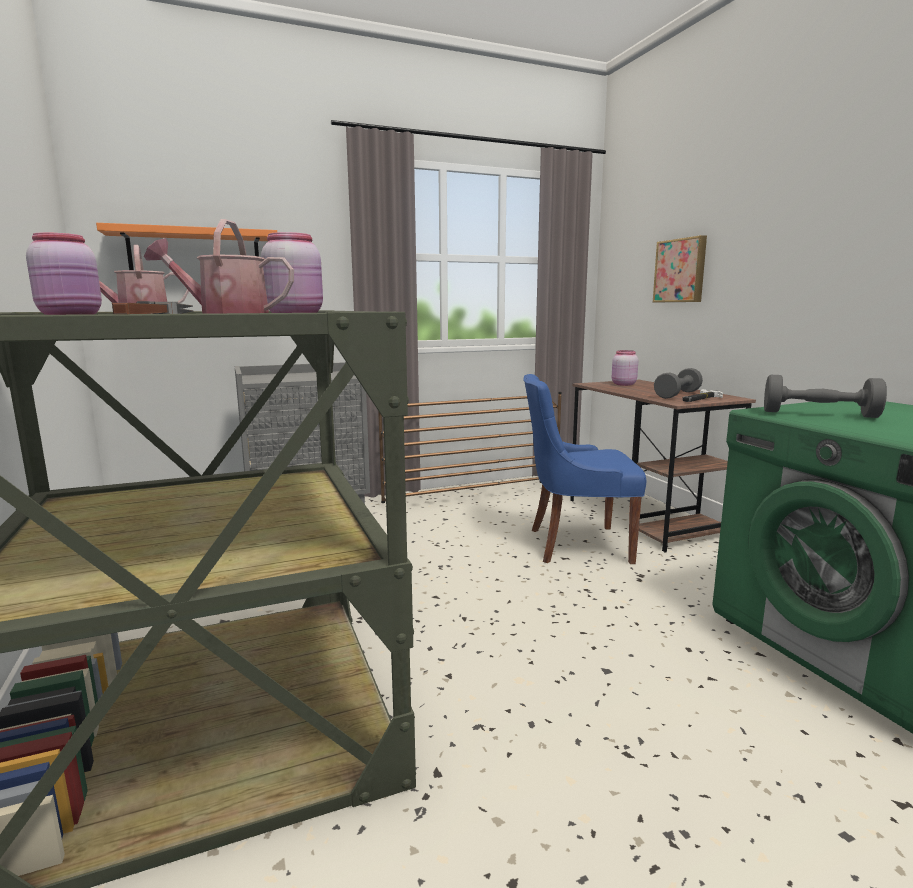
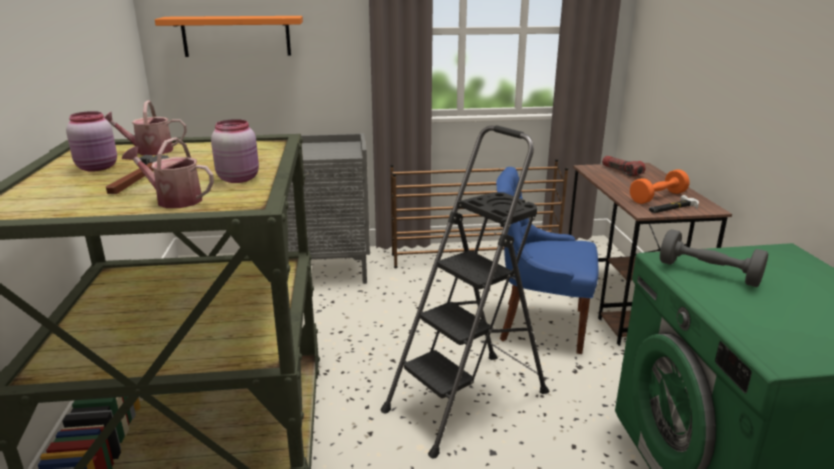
camera: 15 degrees right, 10 degrees up
(545, 622) = (468, 399): none -> step ladder
(623, 384) = (621, 172): pink jar -> flashlight
(677, 395) = (657, 197): grey dumbbell -> orange dumbbell
(681, 271) = (694, 61): picture -> none

